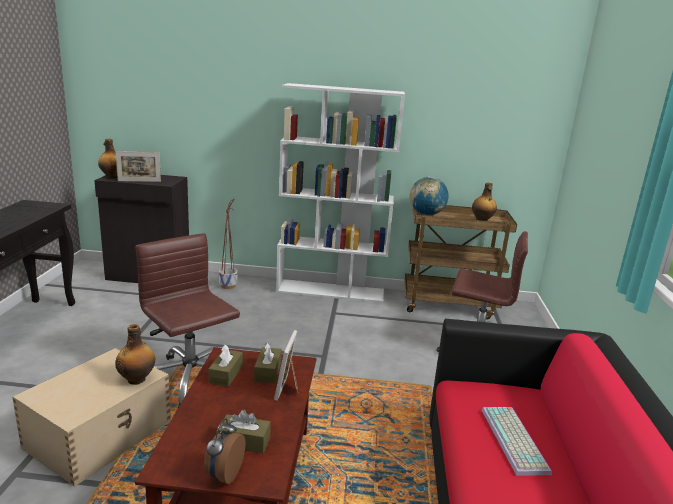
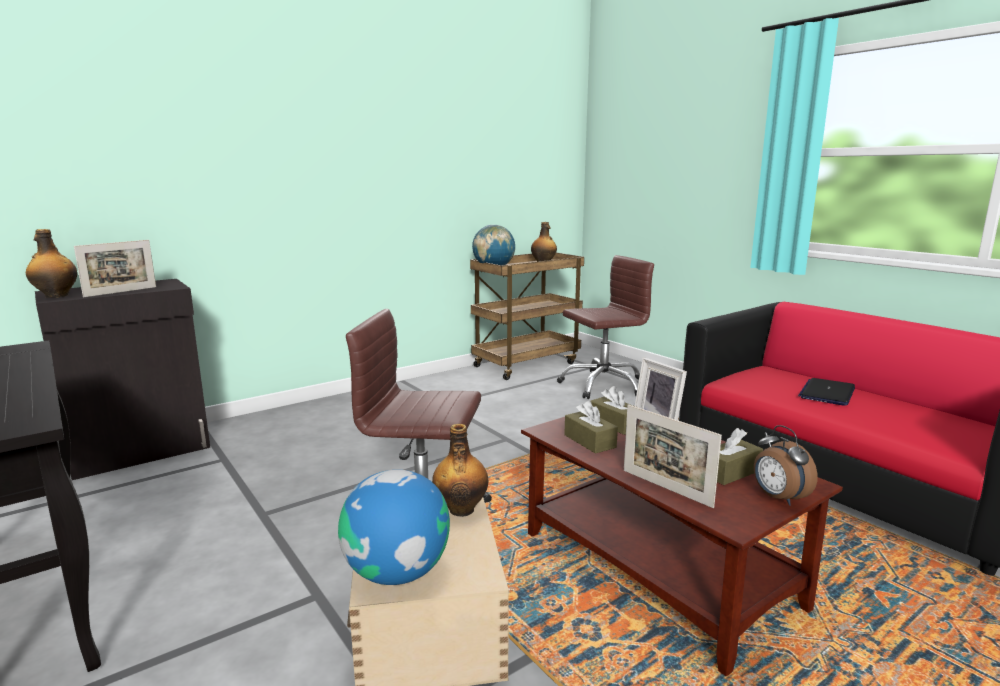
camera: 40 degrees left, 5 degrees down
(53, 393) = (397, 572): none -> globe
(186, 426) = (666, 488): none -> picture frame
(228, 286) = (280, 423): planter -> none
(331, 291) = (406, 388): white bookcase -> none
(516, 441) = (827, 393): keyboard -> laptop

